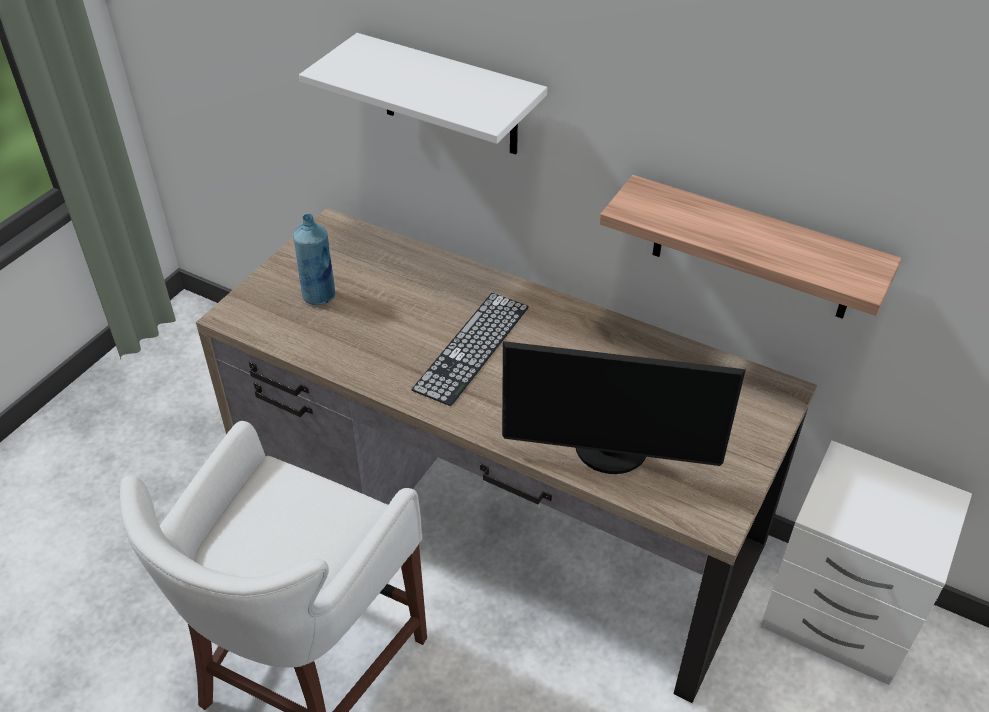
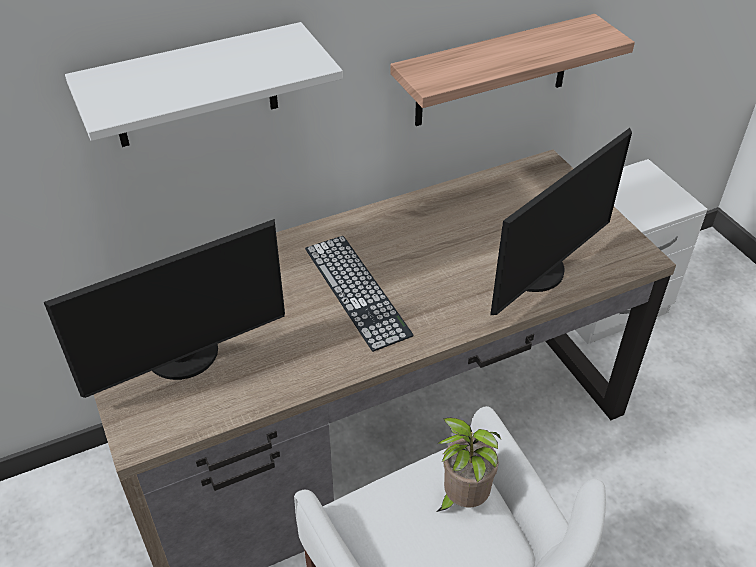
camera: 55 degrees left, 0 degrees up
(319, 296) = (185, 357): blue bottle -> monitor
(329, 532) = (462, 499): none -> potted plant

